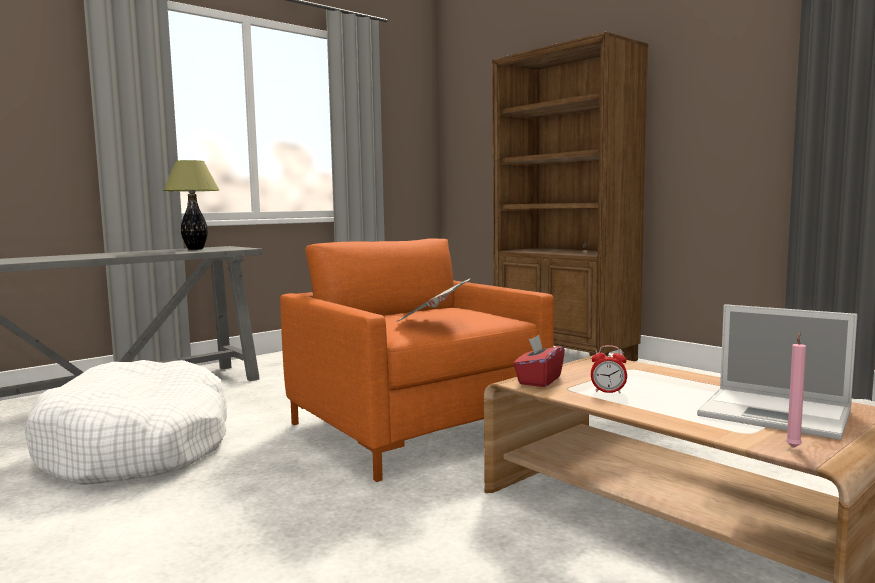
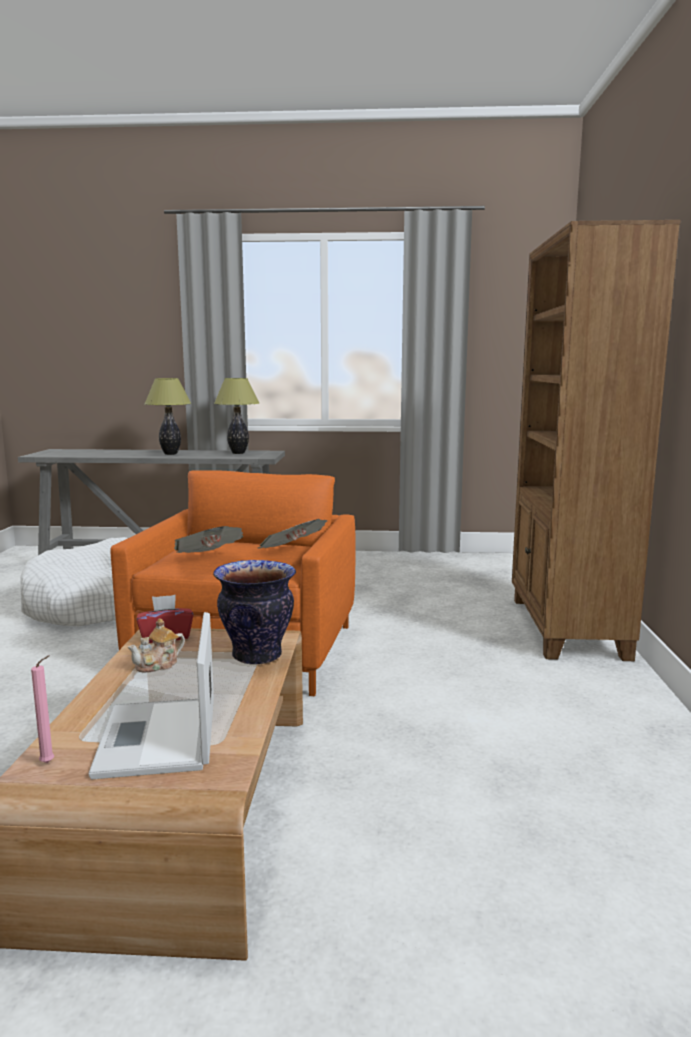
camera: 45 degrees right, 5 degrees up
(117, 254) = (171, 454): none -> table lamp
(469, 309) = (292, 553): none -> newspaper
(608, 392) = (158, 665): alarm clock -> teapot
(636, 369) = (258, 656): none -> vase

